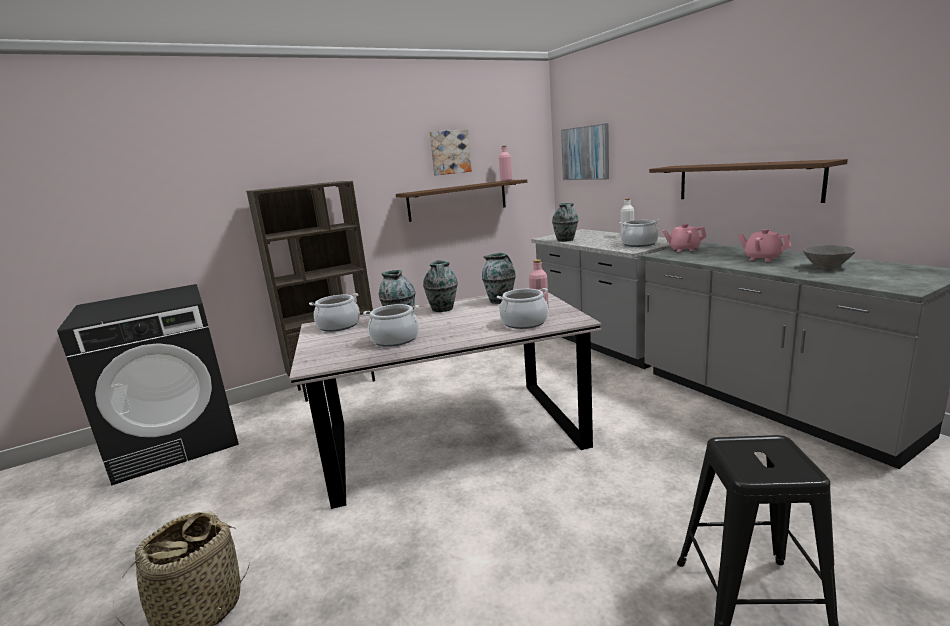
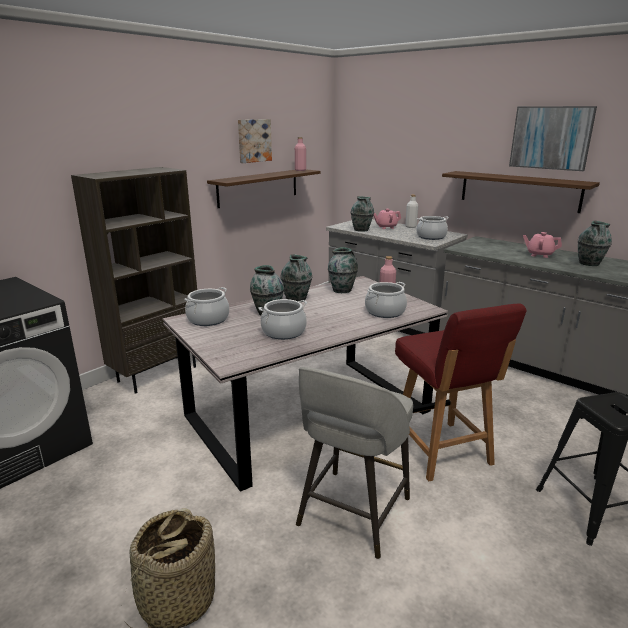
camera: 20 degrees left, 5 degrees up
(427, 553) = (352, 514): none -> grey stool
(578, 496) = (442, 451): none -> red chair
(585, 153) = (369, 149): picture -> picture (551, 138)
(683, 249) = (472, 244): pink teapot -> pink teapot (386, 227)
(826, 267) = (589, 264): grey bowl -> vase

